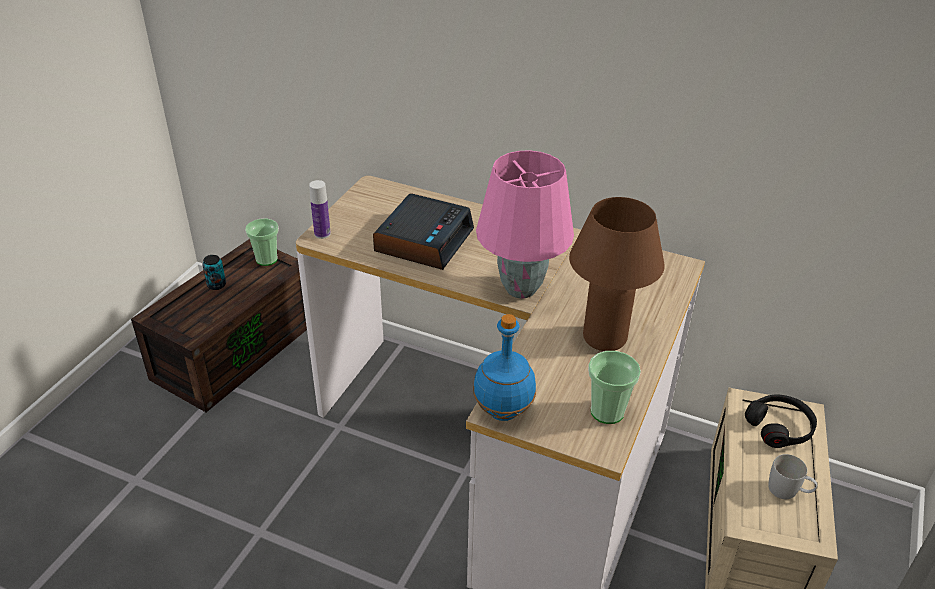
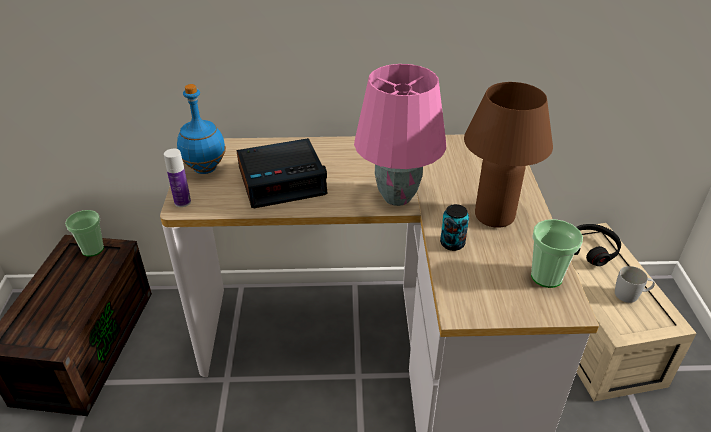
camera: 25 degrees left, 0 degrees up
(216, 285) = (54, 289): can -> can (452, 243)
(423, 240) = (282, 181): alarm clock -> alarm clock turned 75 degrees clockwise
(502, 411) = (465, 308): blue bottle -> blue bottle (204, 168)

